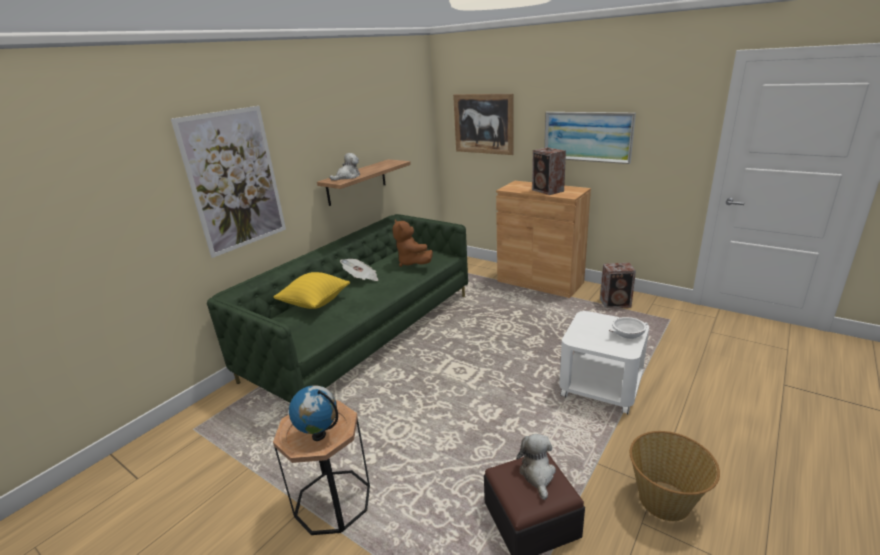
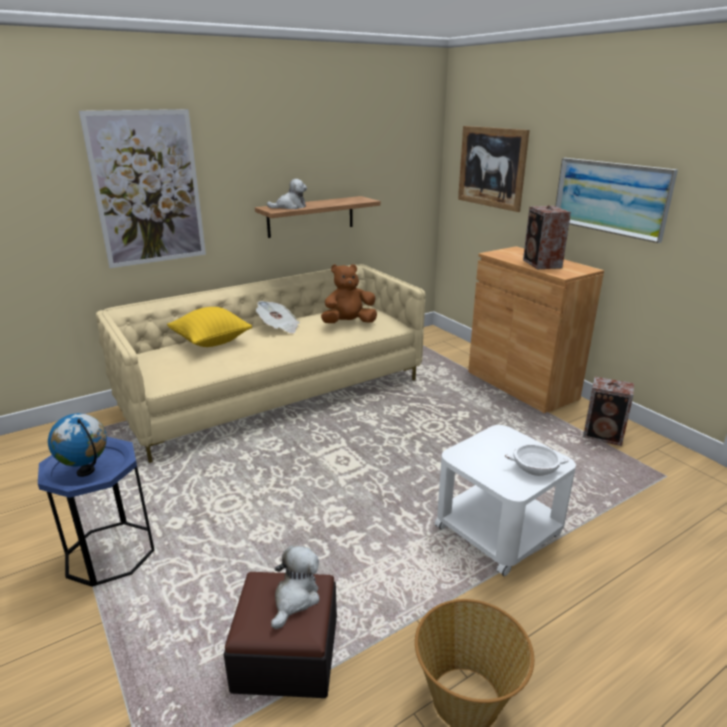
camera: 20 degrees right, 0 degrees up
(333, 501) = (110, 553): brown side table -> blue side table
(365, 334) = (276, 393): green sofa -> beige sofa
(412, 263) = (348, 323): brown plush toy -> brown plush toy turned 75 degrees clockwise

